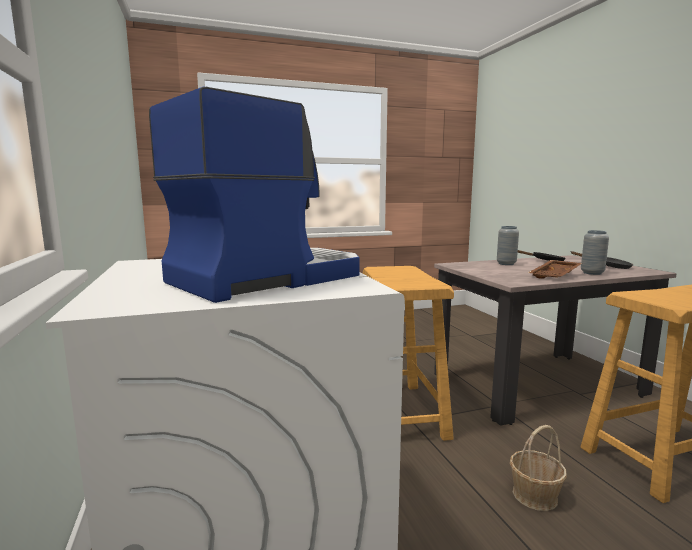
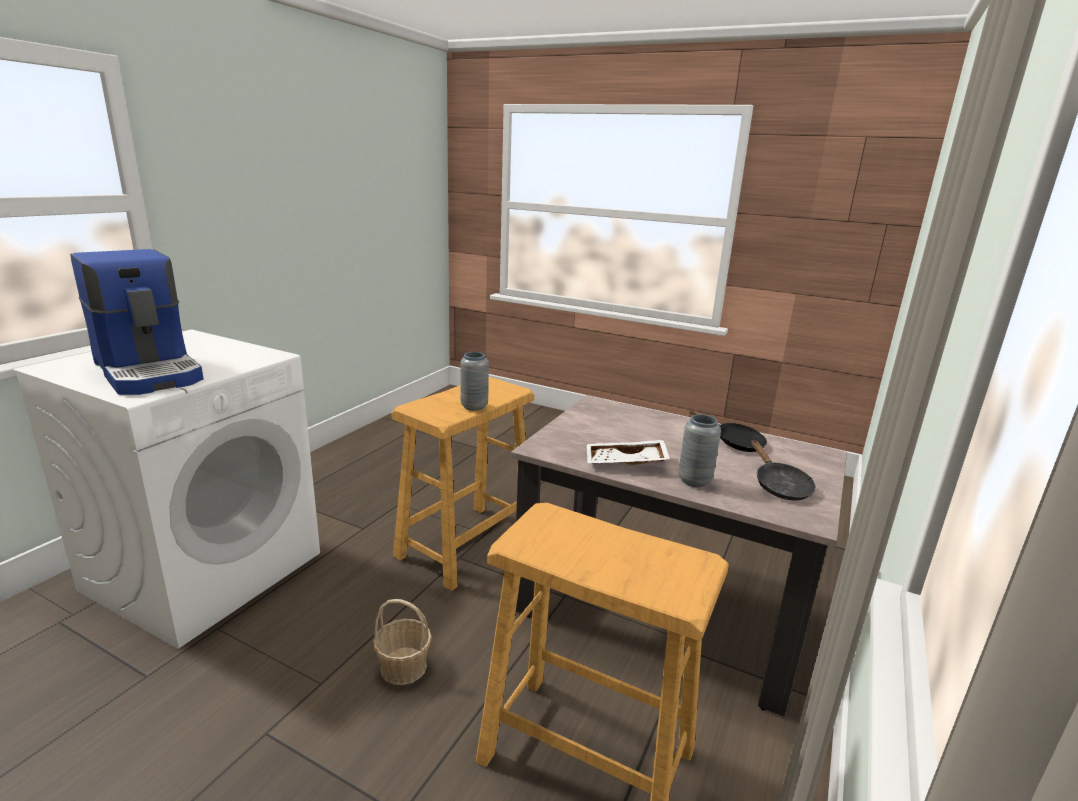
camera: 45 degrees right, 10 degrees up
(267, 278) = (150, 371): coffee machine -> coffee machine turned 45 degrees clockwise
(506, 264) = (659, 426): grey vase -> grey vase (474, 406)
(555, 276) = (625, 463): brown tray -> white tray

